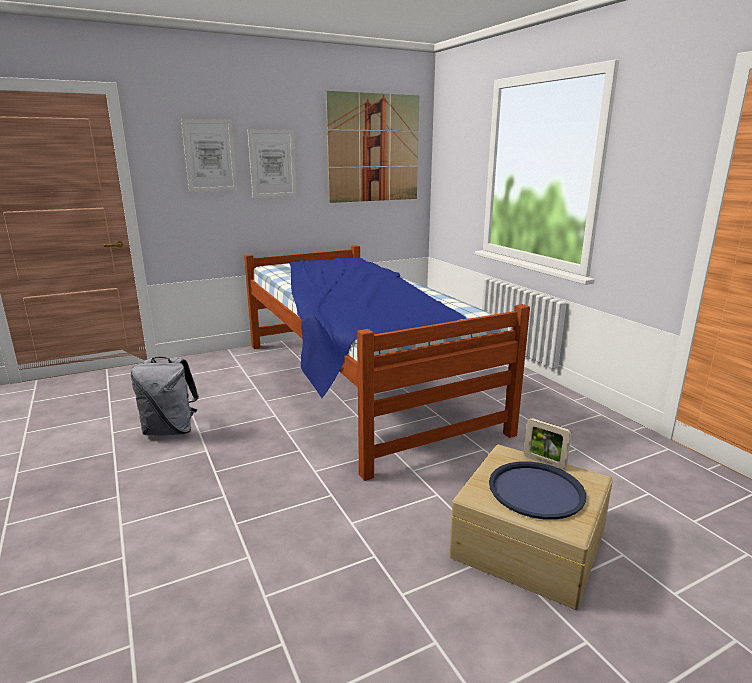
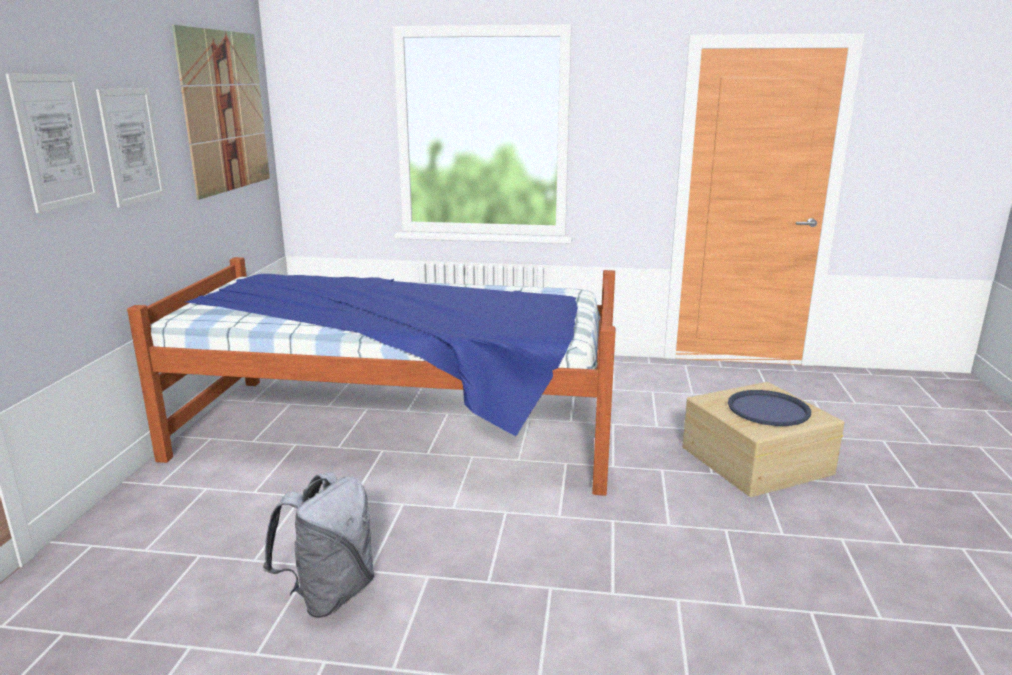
camera: 55 degrees left, 0 degrees up
(544, 462) = (731, 392): picture frame -> none

